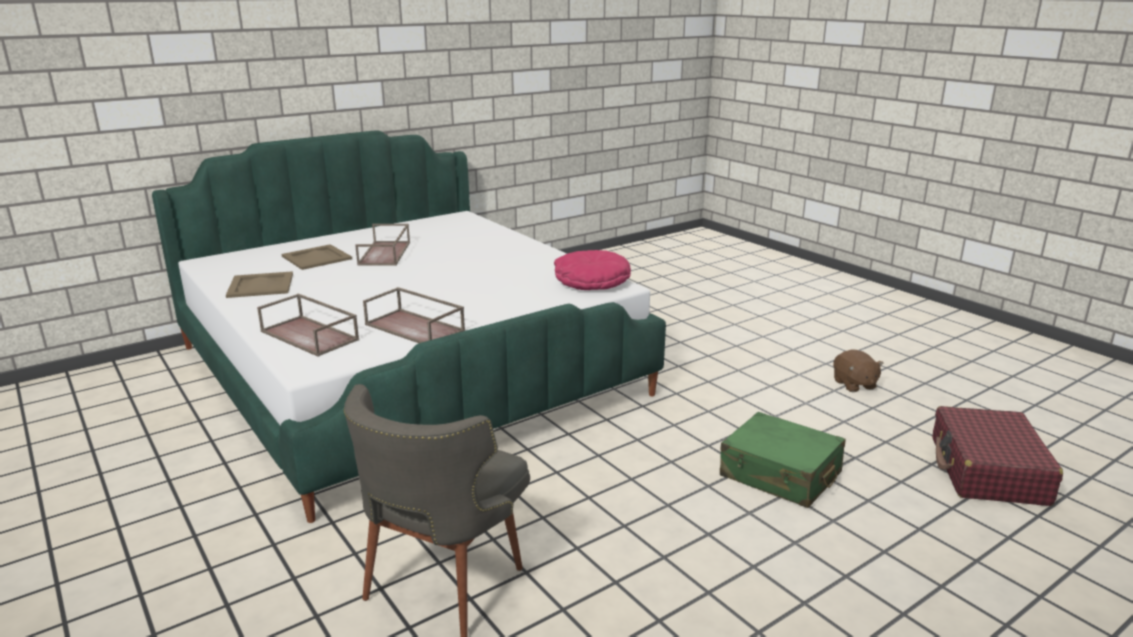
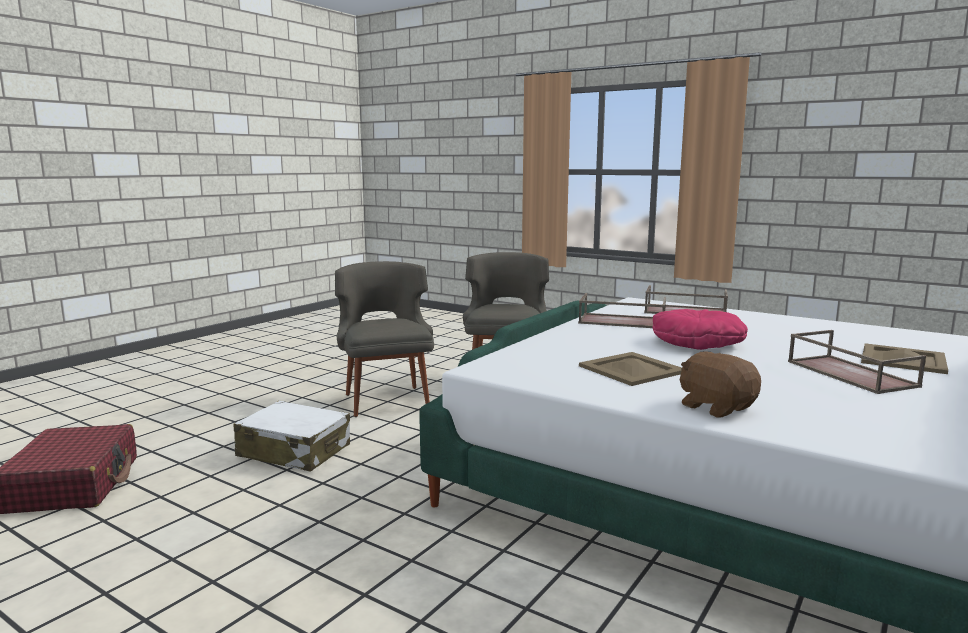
camera: 160 degrees right, 10 degrees down
(260, 285) = (842, 331): beige tray -> beige tray (631, 369)
(591, 282) = (520, 370): pink pillow -> pink pillow (696, 342)
(665, 554) = (386, 402): none -> grey chair
(780, 475) = (294, 451): green suitcase -> white suitcase
(854, 384) = (129, 576): brown plush toy -> brown plush toy (716, 407)

